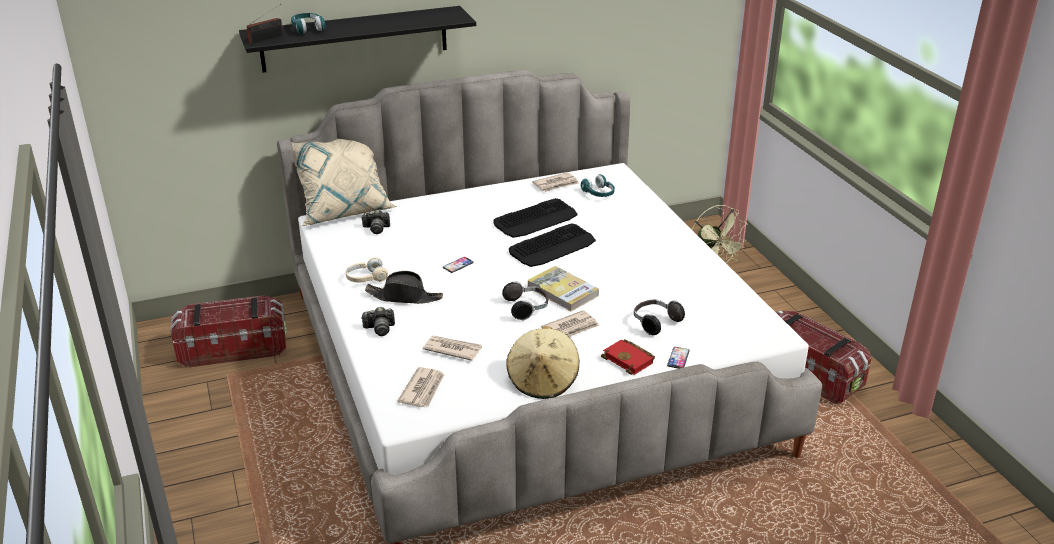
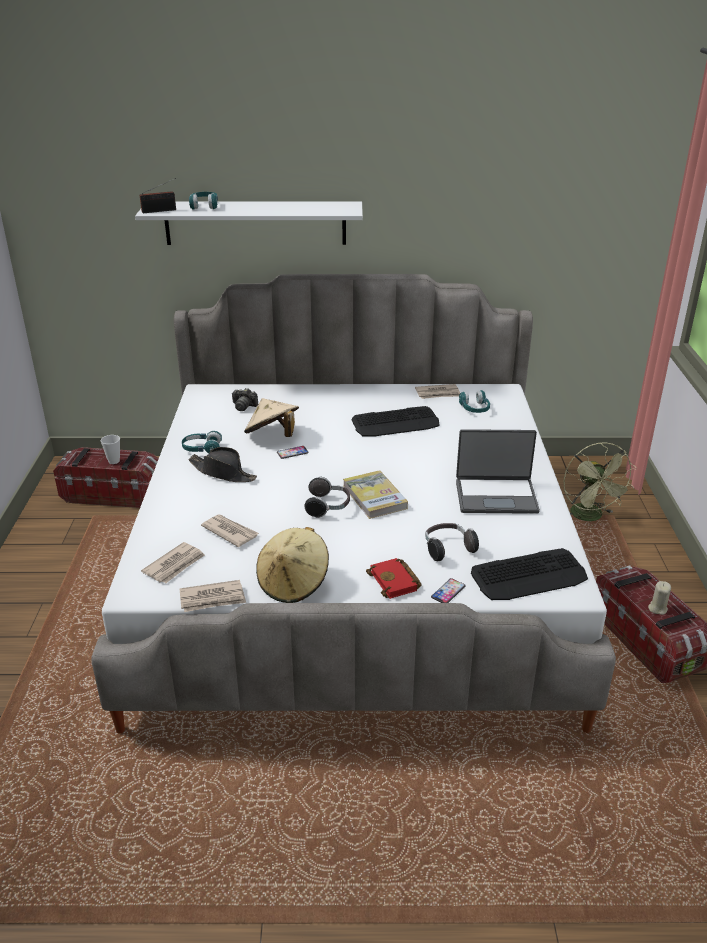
camera: 20 degrees right, 0 degrees up
(235, 312) = (114, 461): none -> cup
(343, 210) = (228, 385): beige pillow -> none
(354, 39) = (255, 223): black shelf -> white shelf
(366, 278) = (202, 449): beige headphones -> turquoise headphones
(379, 329) = (179, 498): camera -> none
(427, 253) = (272, 436): none -> beige hat
(552, 246) = (394, 451): keyboard -> keyboard (529, 576)
(571, 328) = (358, 536): newspaper -> newspaper (213, 599)
(667, 269) = (496, 496): none -> laptop
(818, 341) = (657, 608): none -> beige candle

